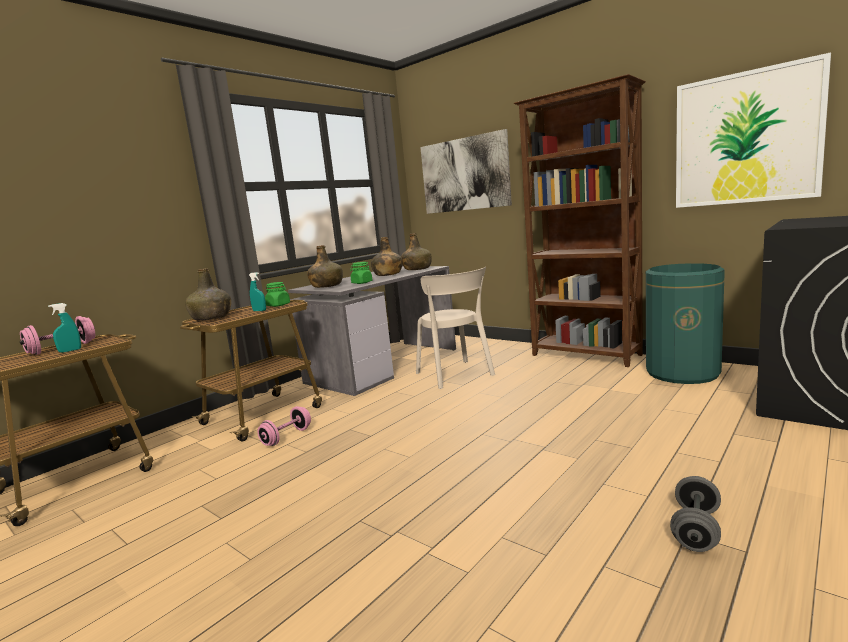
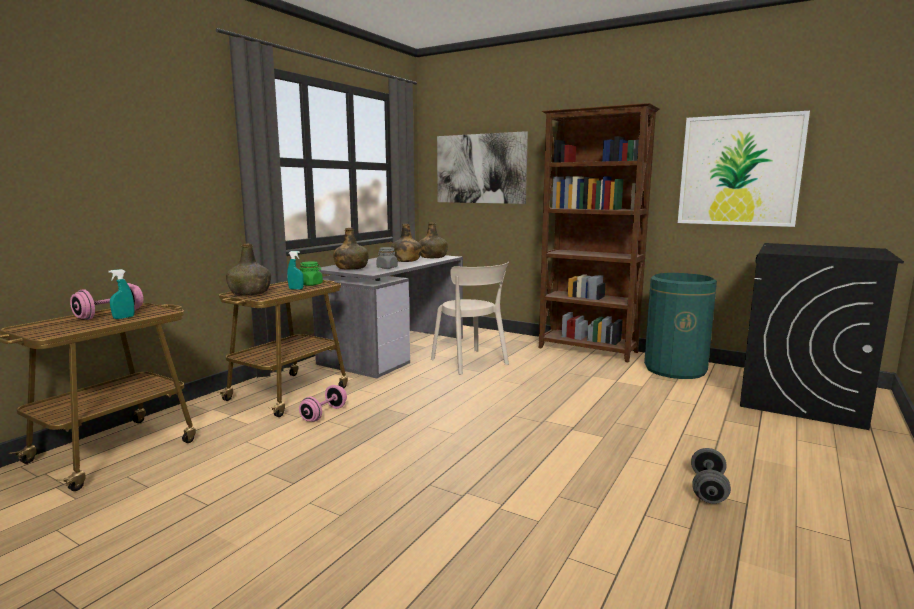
camera: 10 degrees left, 0 degrees up
(362, 283) = (387, 268): green jar -> grey jar

